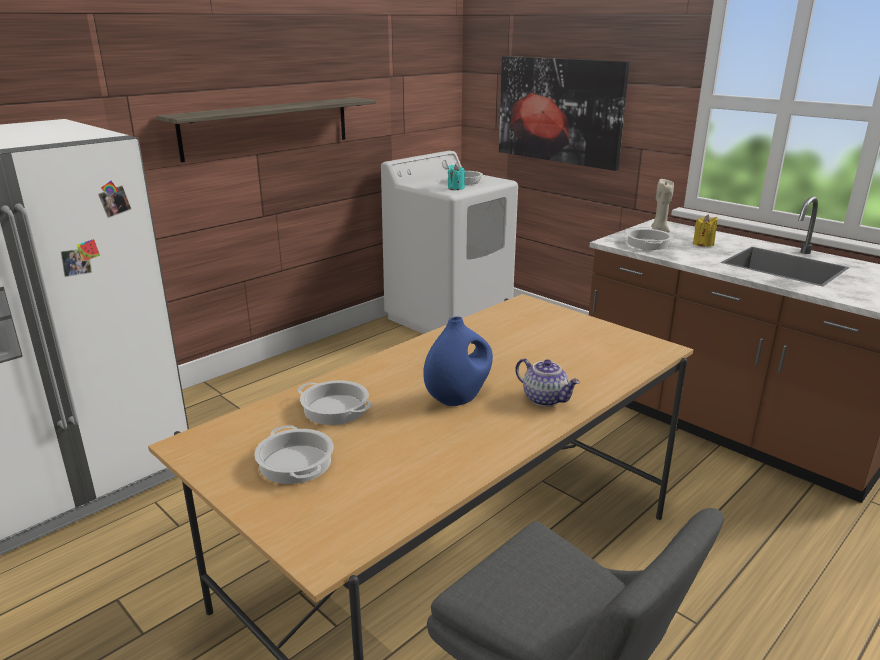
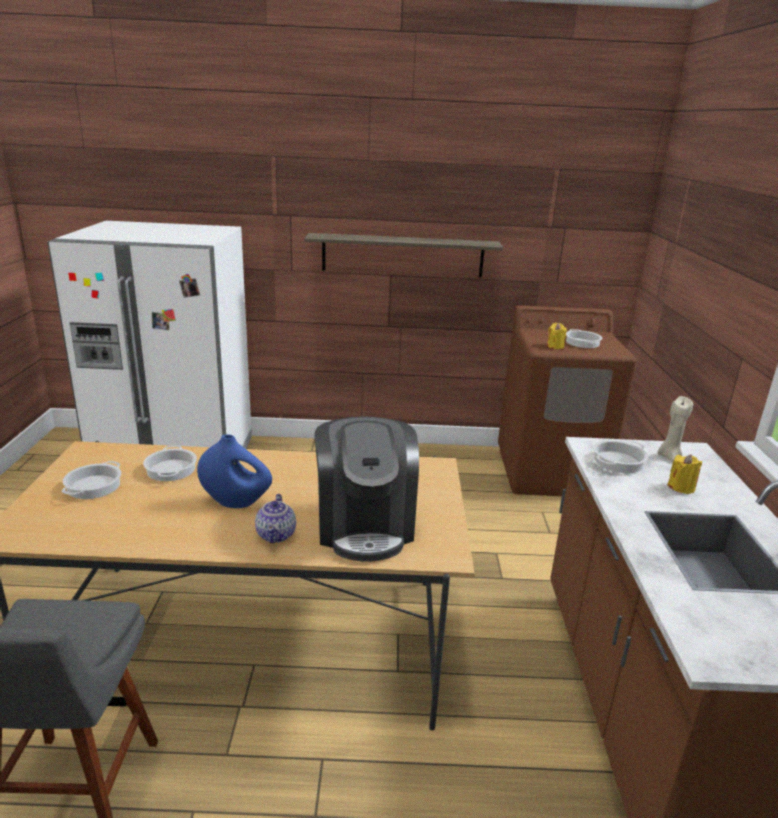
camera: 45 degrees right, 0 degrees up
(449, 318) = (550, 472): white washing machine -> brown washing machine
(456, 188) = (555, 346): turquoise candle -> yellow candle
(559, 110) = (695, 292): picture -> none
(579, 360) = (365, 526): none -> coffee machine

